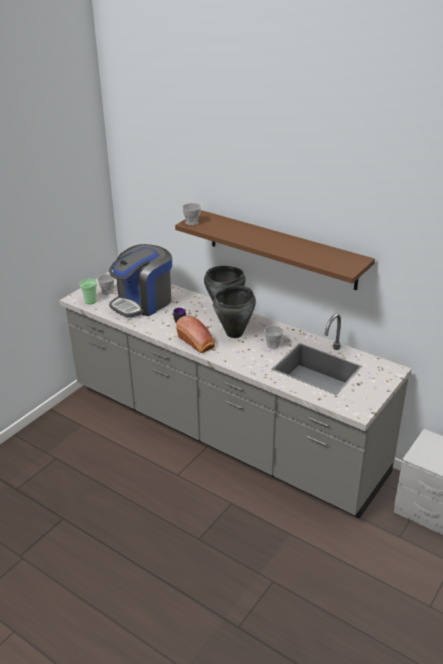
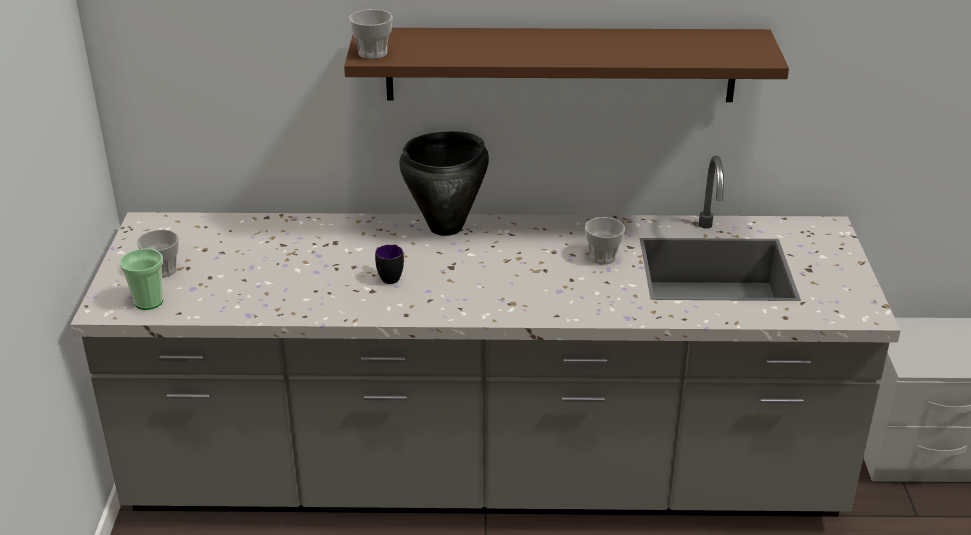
camera: 35 degrees left, 0 degrees up
(143, 302) = (269, 266): coffee machine -> none
(197, 343) = (467, 303): bread -> none
(234, 333) = (514, 261): black cooking pot -> none

